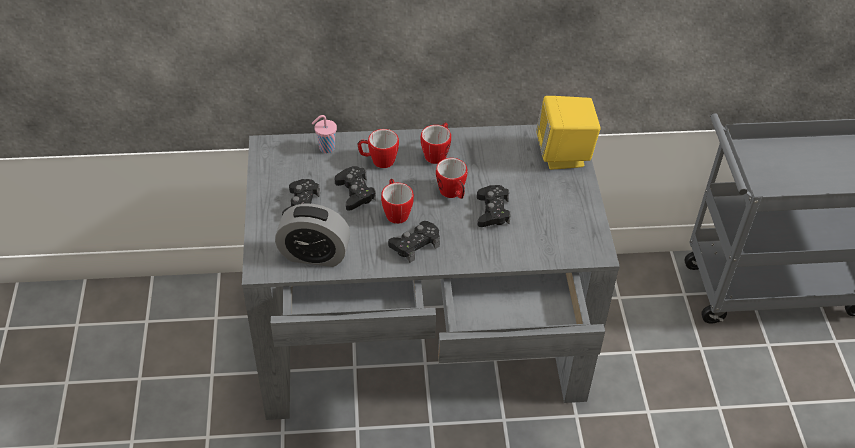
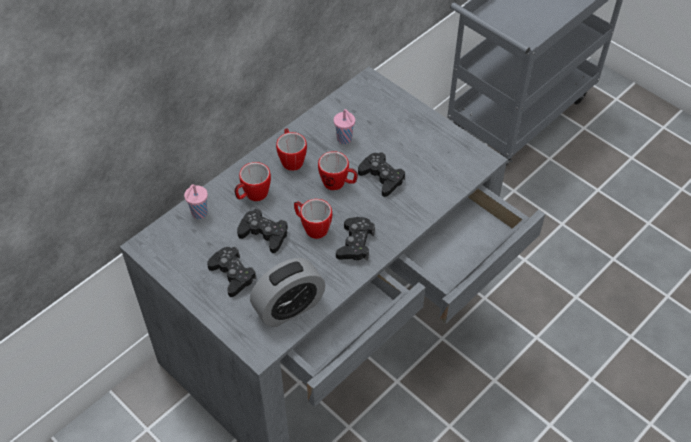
camera: 40 degrees left, 5 degrees up
(496, 165) = (345, 139): none -> pink cup
(564, 155) = (383, 99): yellow speaker -> none

